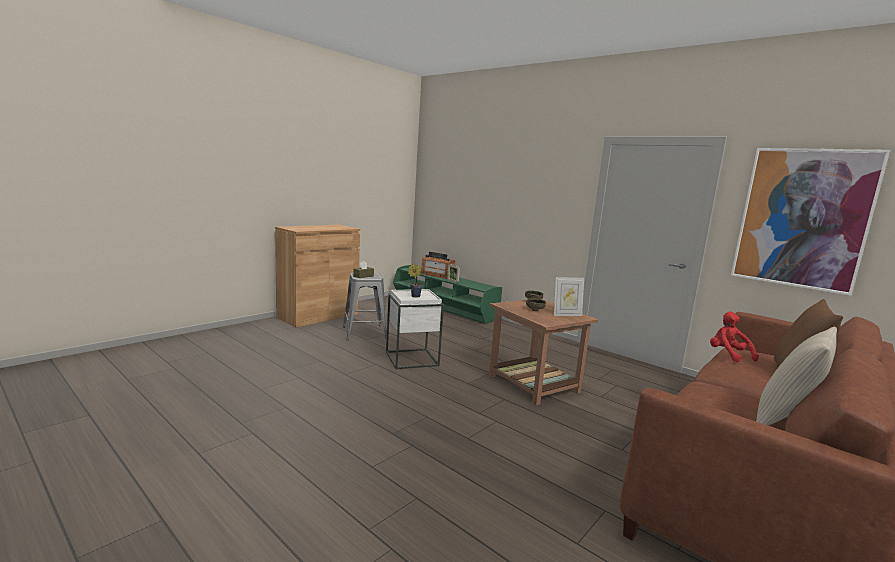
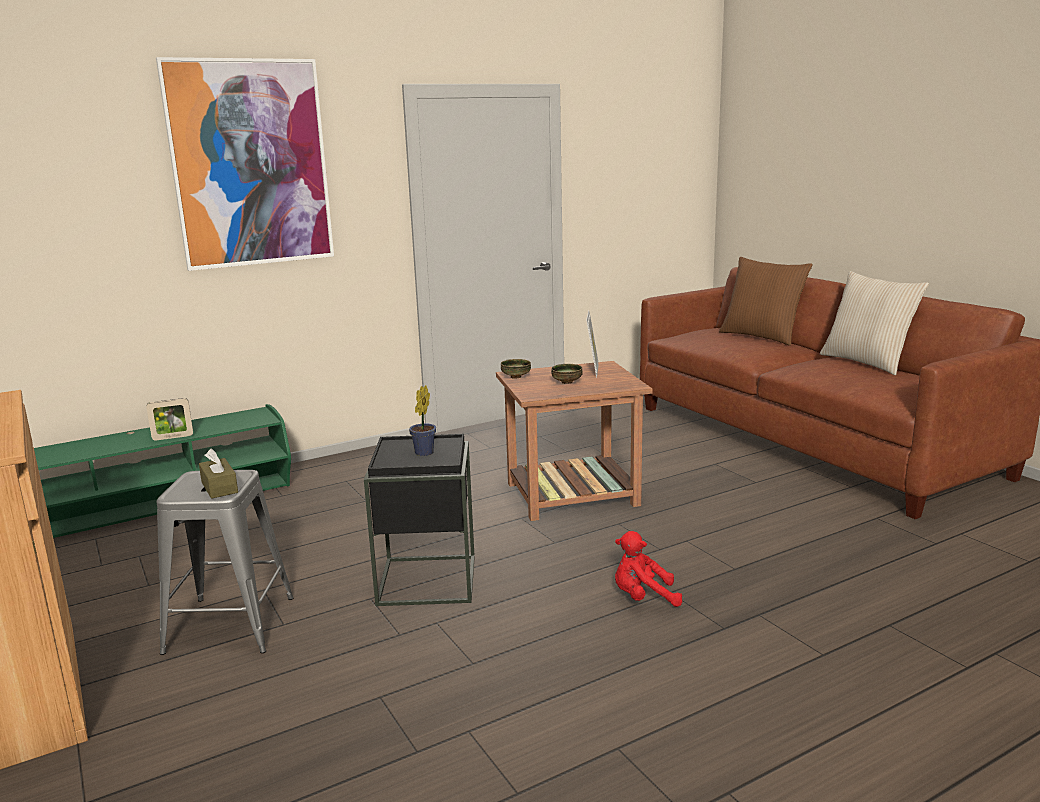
camera: 70 degrees left, 5 degrees up
(412, 359) = (427, 580): white side table -> black side table
(437, 275) = (99, 446): radio -> none
(728, 355) = (711, 343): red plush toy -> red plush toy (643, 598)
(802, 218) = (639, 179): picture -> picture (250, 164)

